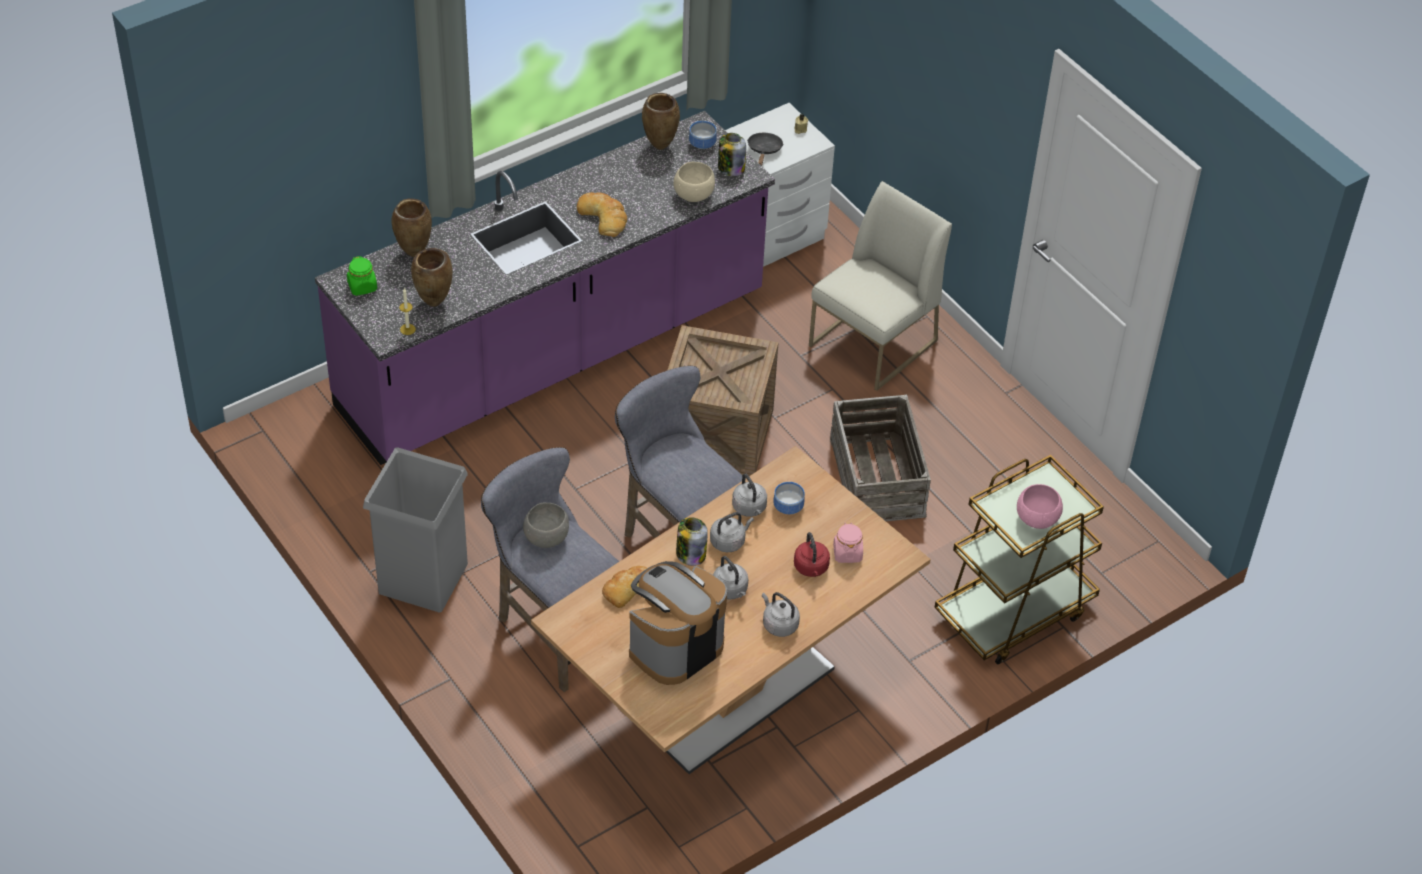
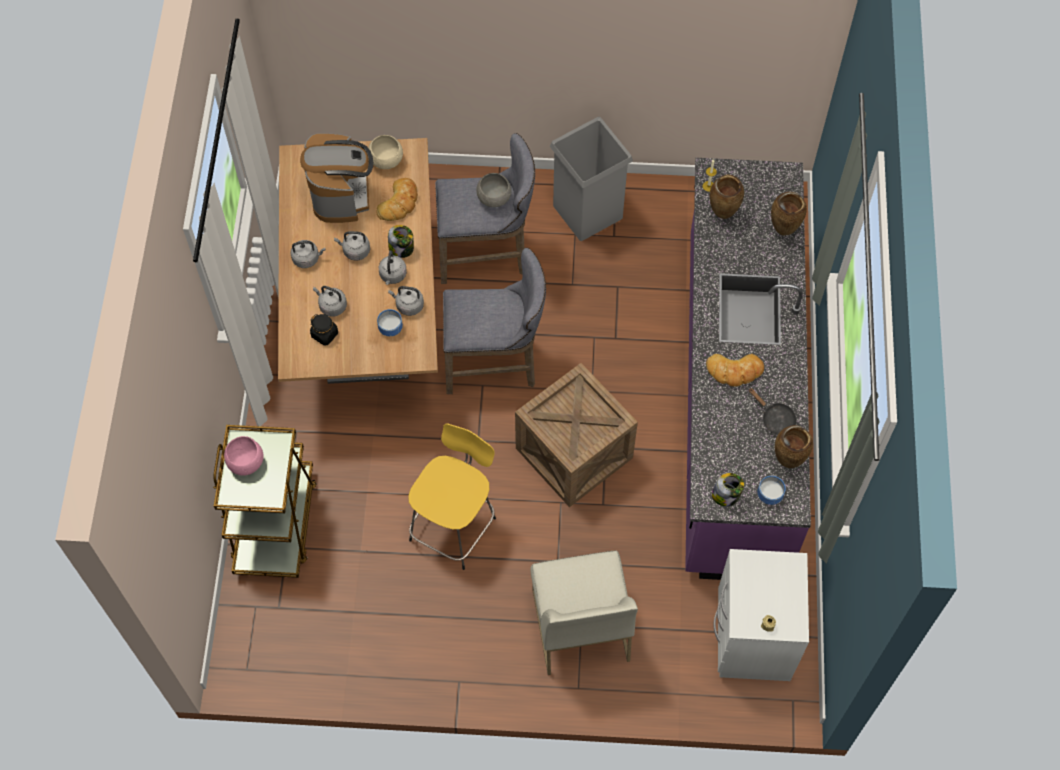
camera: 130 degrees right, 15 degrees up
(362, 287) = (771, 183): green jar -> none
(693, 195) = (714, 447): beige bowl -> beige bowl (387, 160)
(764, 150) = (760, 577): black frying pan -> black frying pan (775, 419)
(811, 568) = (331, 306): red kettle -> grey kettle
(847, 553) = (325, 334): pink jar -> black jar
(875, 478) = (454, 526): crate -> yellow stool

